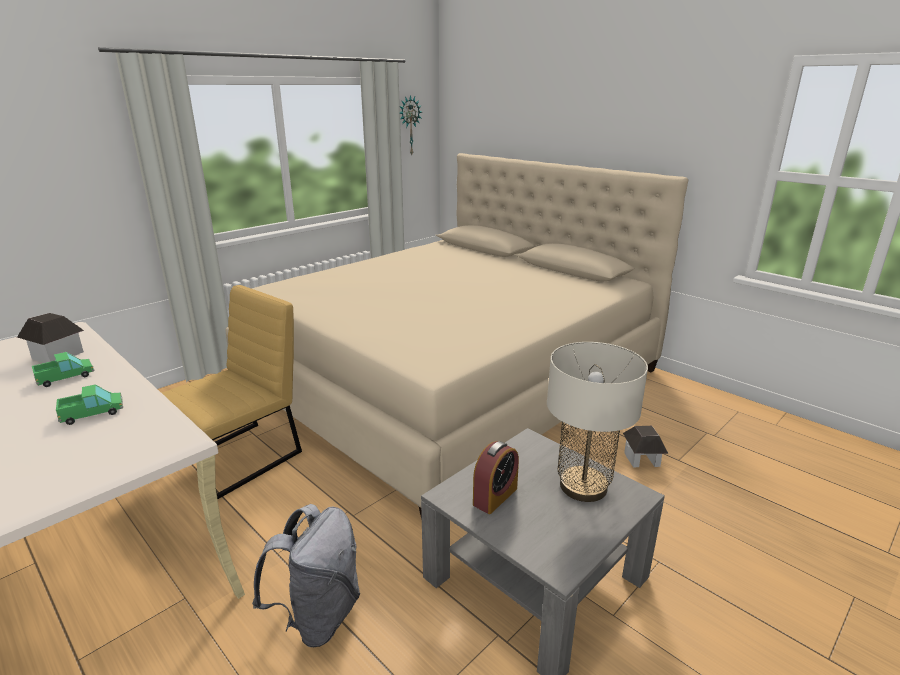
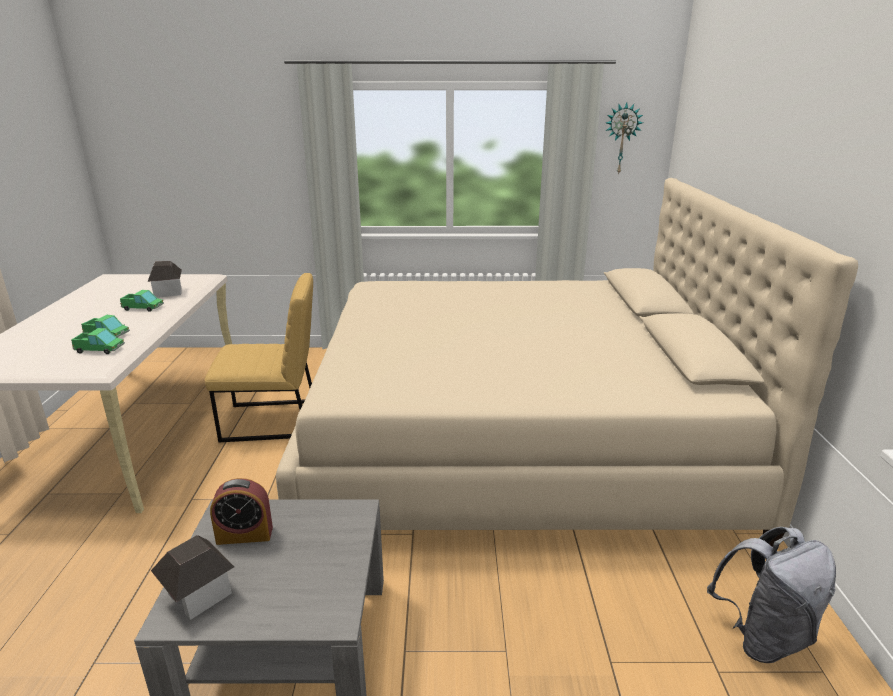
camera: 45 degrees right, 0 degrees up
(125, 426) = (99, 349): none -> toy truck
(318, 616) = (145, 556): grey backpack -> grey backpack (762, 637)
(583, 486) = (312, 577): table lamp -> none
(642, 459) = (566, 629): toy house -> toy house (198, 594)

